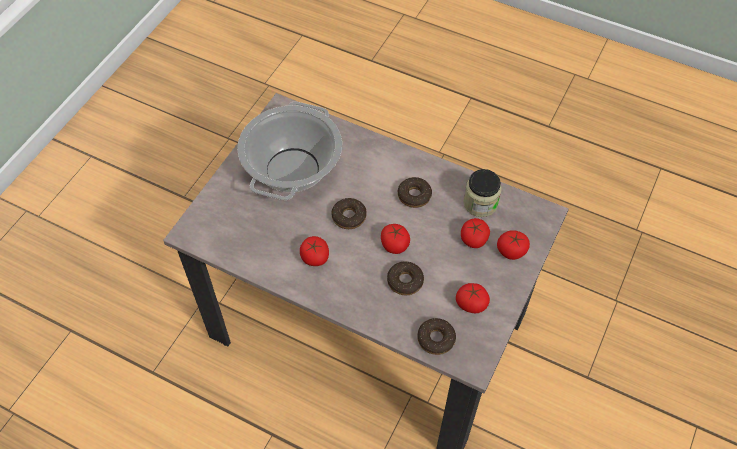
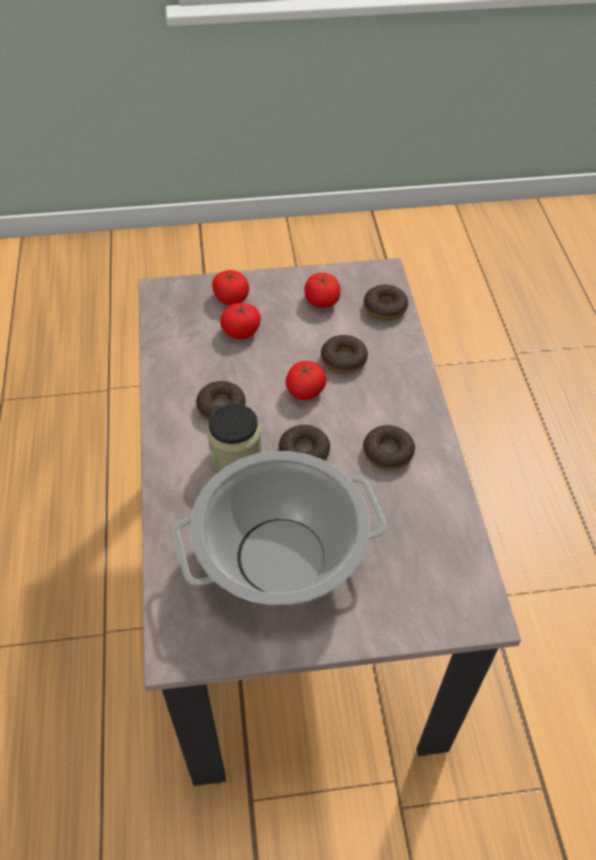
camera: 125 degrees left, 5 degrees down
(315, 257) = (388, 452): tomato -> donut
(480, 203) = (186, 346): jar -> jar (236, 456)

